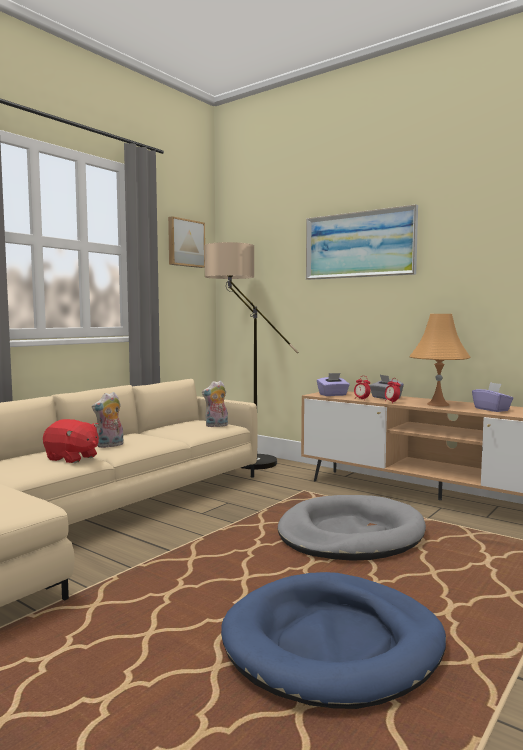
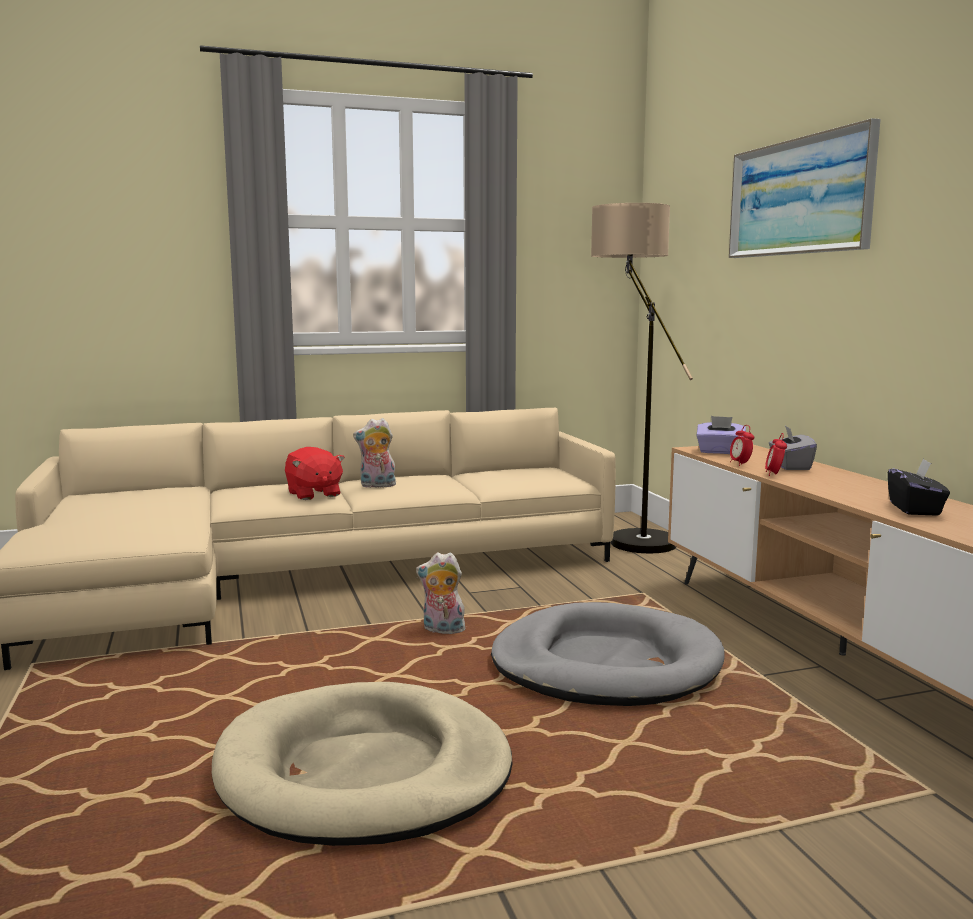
camera: 35 degrees right, 5 degrees up
(185, 243) = (581, 205): picture -> none
(216, 426) = (550, 479): plush toy -> plush toy (442, 631)
(333, 644) = (364, 772): blue dog bed -> beige dog bed
(437, 404) = (843, 488): orange table lamp -> none
(491, 409) = (915, 509): purple tissue box -> black tissue box

